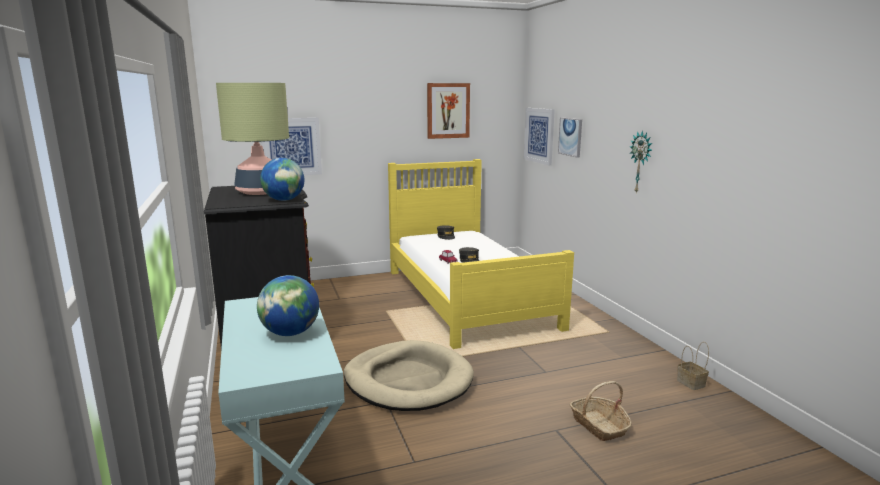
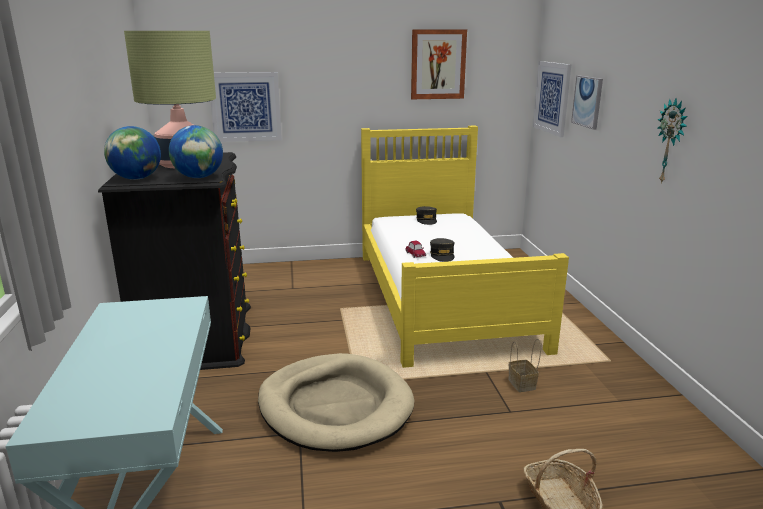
camera: 10 degrees right, 5 degrees up
(290, 333) = (144, 359): globe -> globe (136, 179)
(692, 383) = (707, 451): basket -> basket (522, 384)

